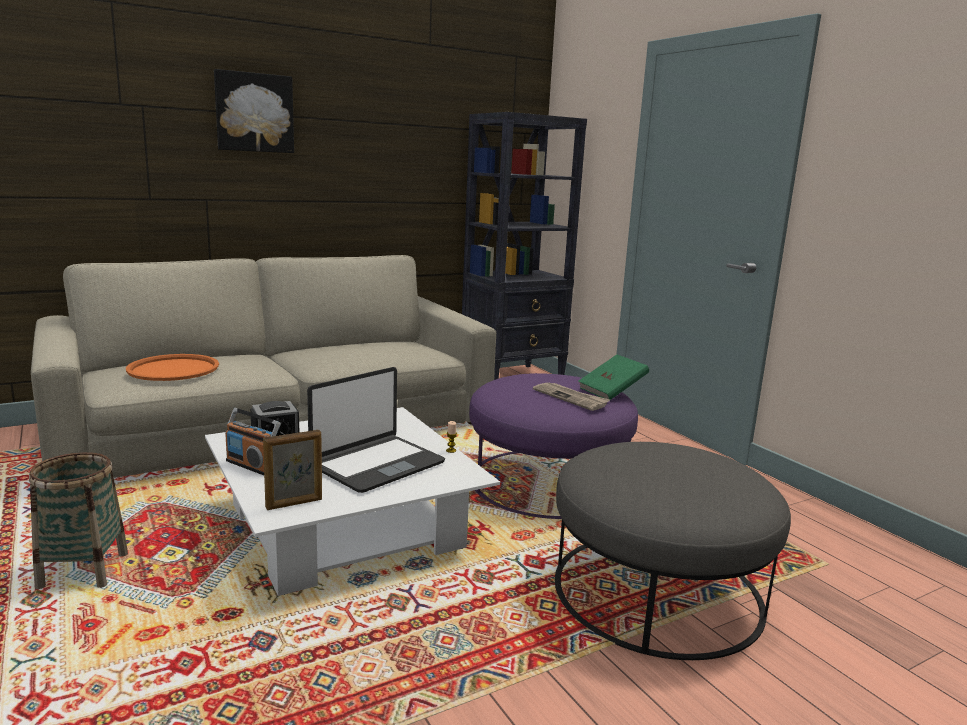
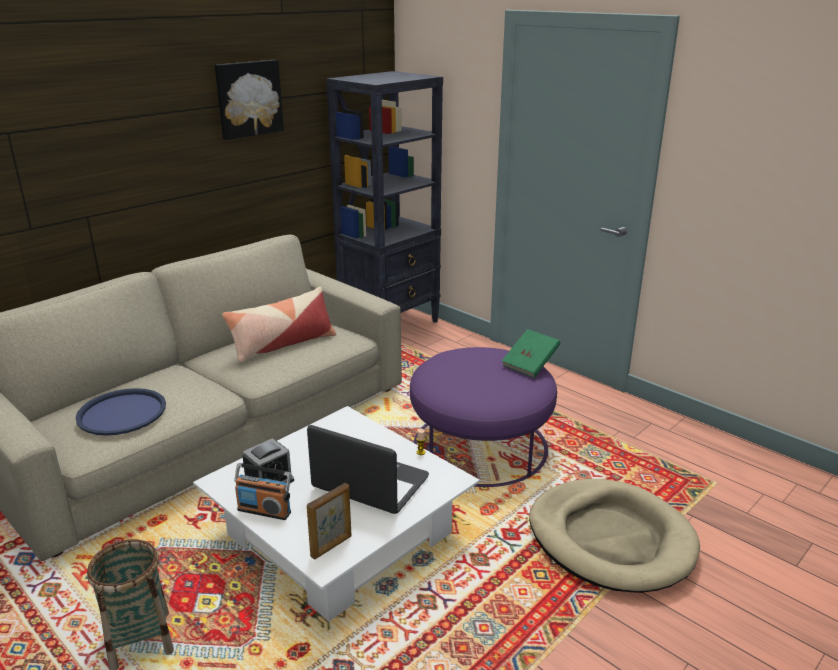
camera: 15 degrees left, 10 degrees up
(173, 369) = (122, 413): orange tray -> blue tray
(254, 112) = (123, 118): picture -> picture (248, 98)
(365, 349) = (283, 345): none -> pillow
(377, 464) = (370, 484): laptop -> laptop turned 90 degrees counterclockwise
(571, 398) = (503, 380): newspaper -> none
(656, 590) = (610, 539): grey ottoman -> beige dog bed

